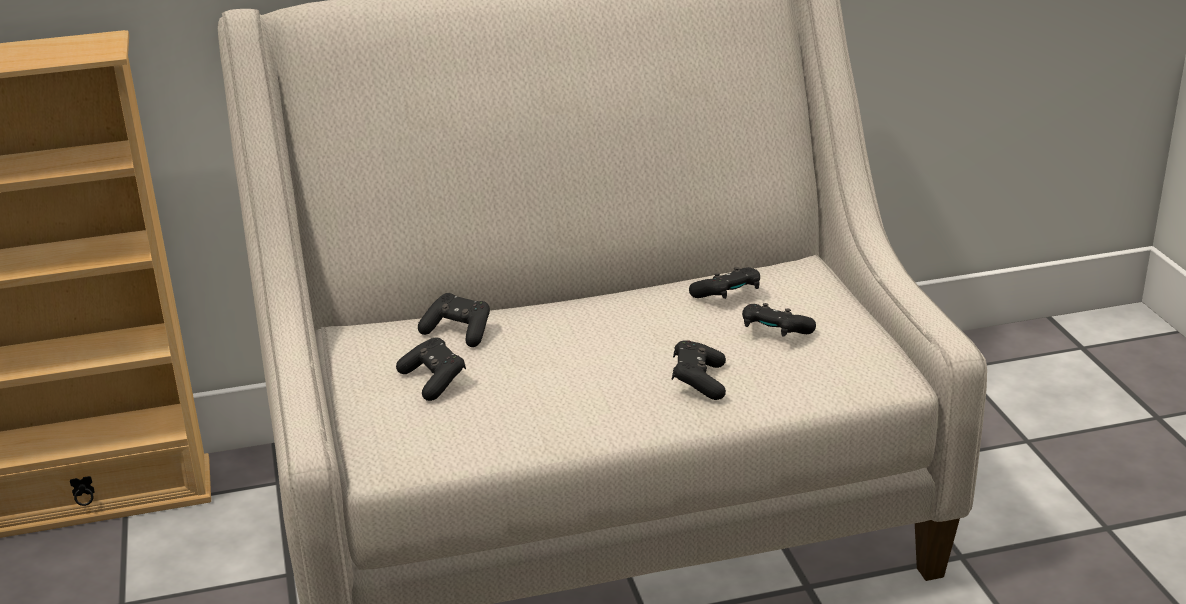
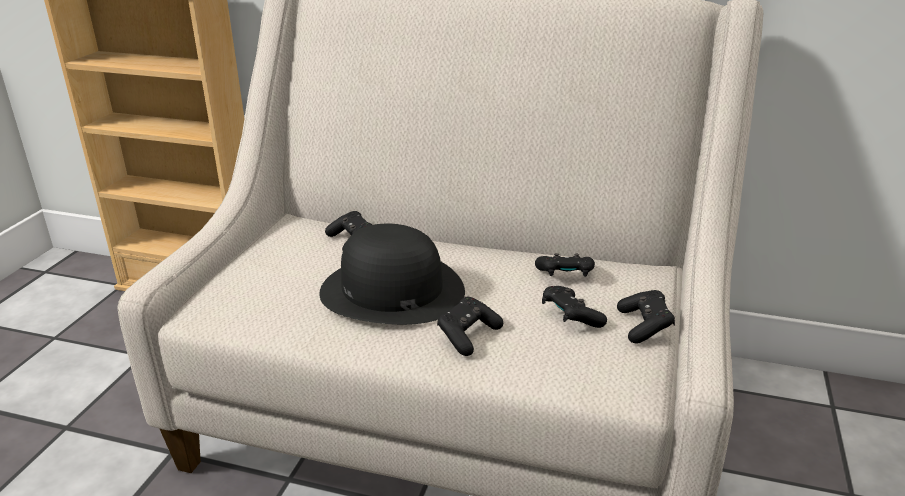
camera: 30 degrees right, 0 degrees up
(434, 380) = (296, 269): black game controller -> black game controller (644, 326)
(570, 367) = (391, 290): none -> black hat

